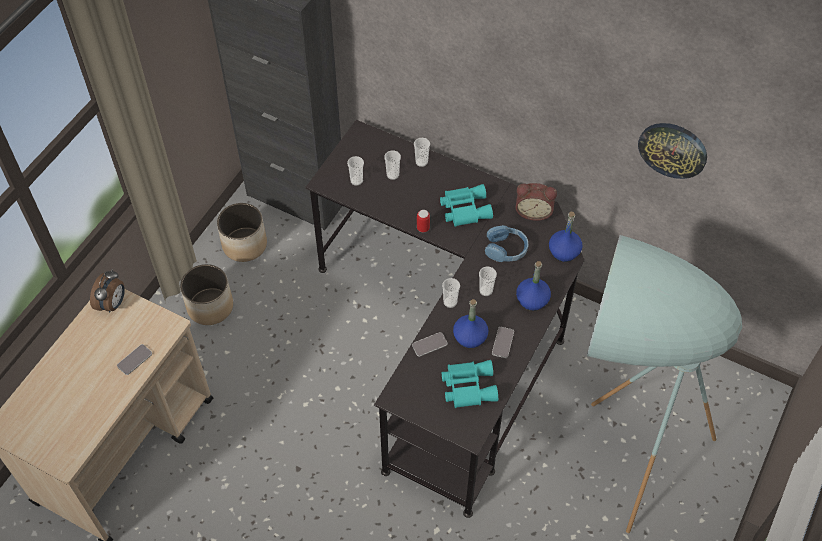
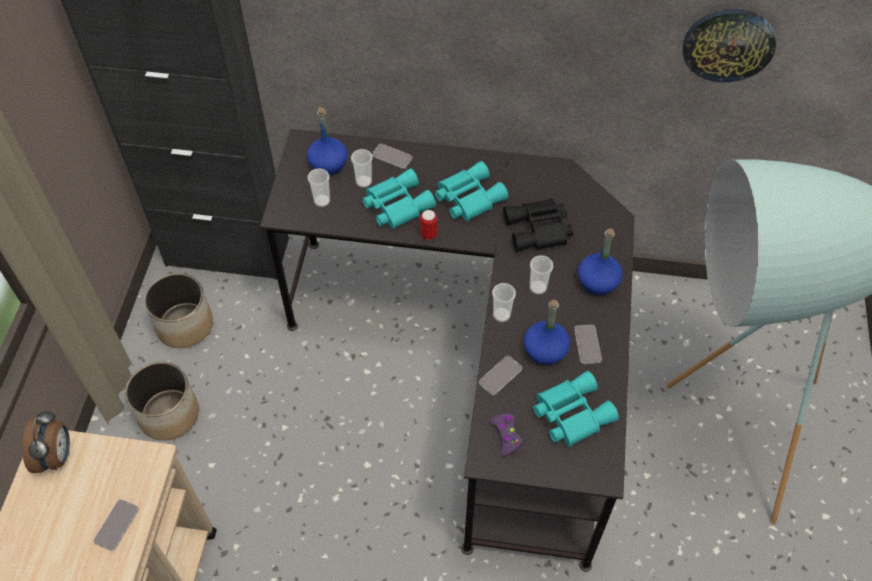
camera: 20 degrees left, 0 degrees up
(409, 199) = (396, 204): none -> turquoise binoculars
(415, 387) = (506, 436): none -> purple game controller
(421, 162) = (392, 157): cup -> phone
(506, 249) = (539, 230): blue headphones -> black binoculars
(533, 211) = (550, 177): alarm clock -> none
(564, 252) = (607, 214): blue bottle -> blue bottle (328, 164)

